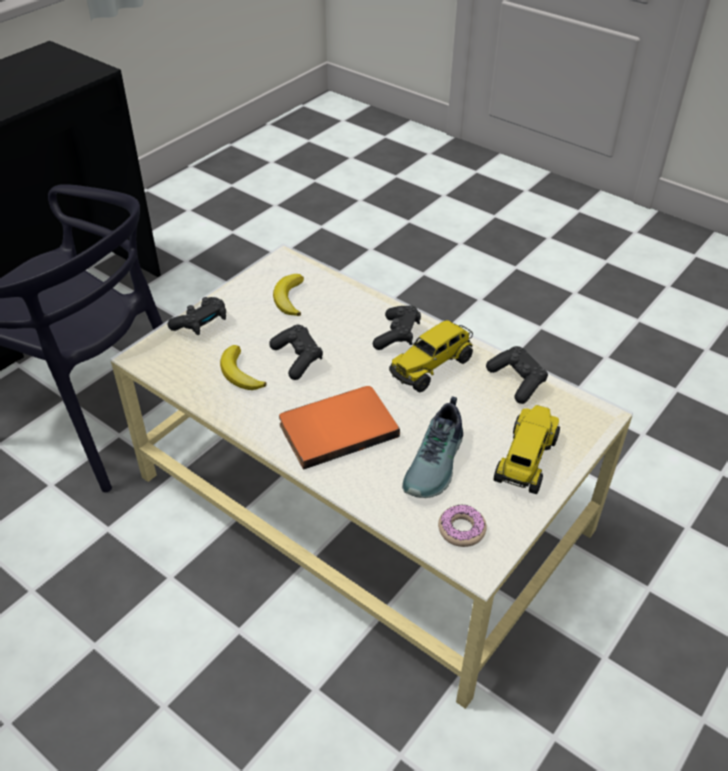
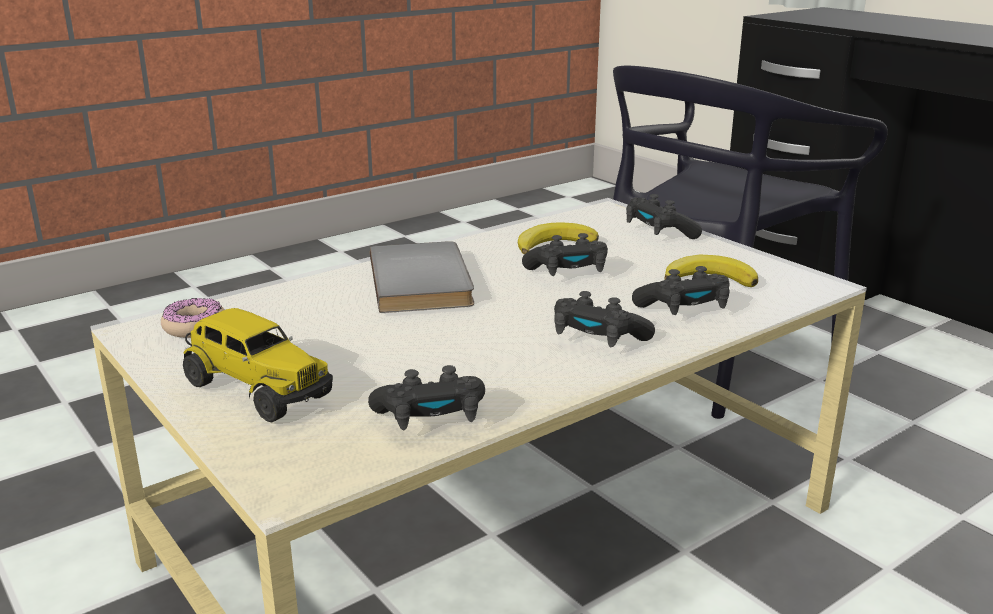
camera: 105 degrees right, 20 degrees down
(336, 427) = (425, 282): orange book -> grey book
(343, 306) = (684, 310): none -> black game controller
(431, 366) = (509, 354): toy truck -> none
(437, 463) = (313, 329): shoe -> none

